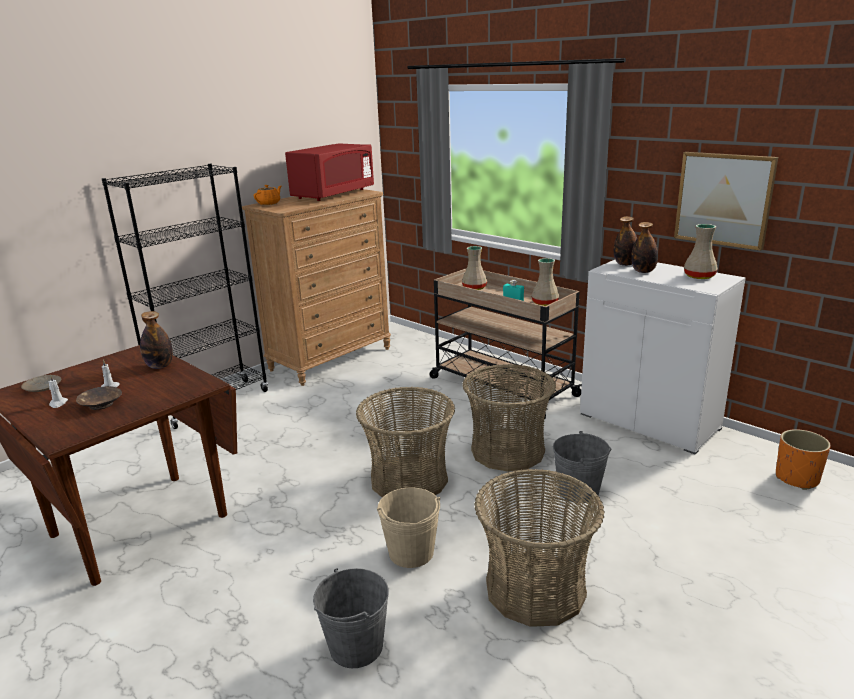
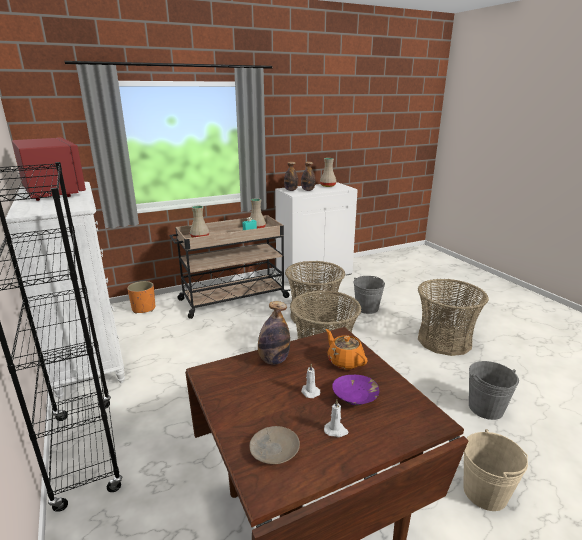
camera: 70 degrees left, 0 degrees up
(100, 404) = (355, 397): brown bowl -> purple bowl
(269, 203) = (28, 209): orange teapot -> orange teapot (344, 361)
(331, 359) = (88, 357): brown dresser -> white dresser
(411, 552) = (403, 371): beige bucket -> beige bucket (485, 492)
(724, 199) = (322, 144): picture -> none
(796, 478) = (382, 263): orange planter -> orange planter (143, 309)

